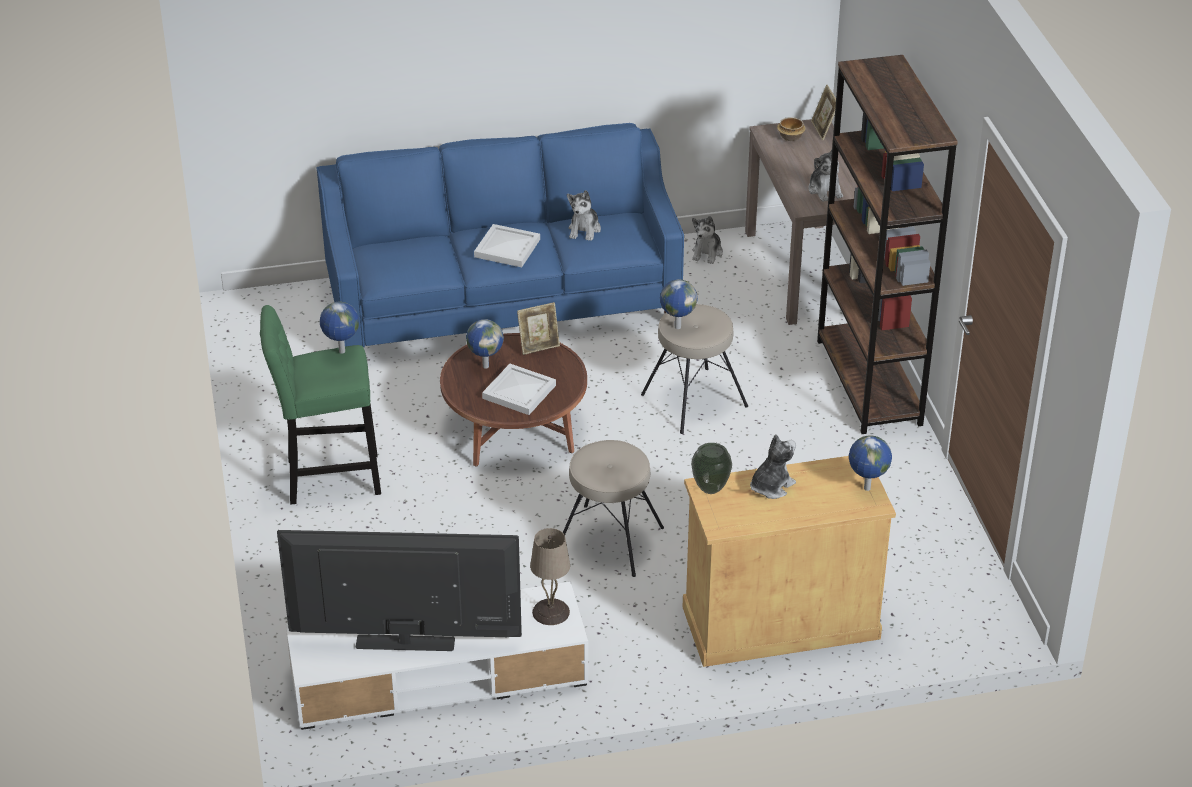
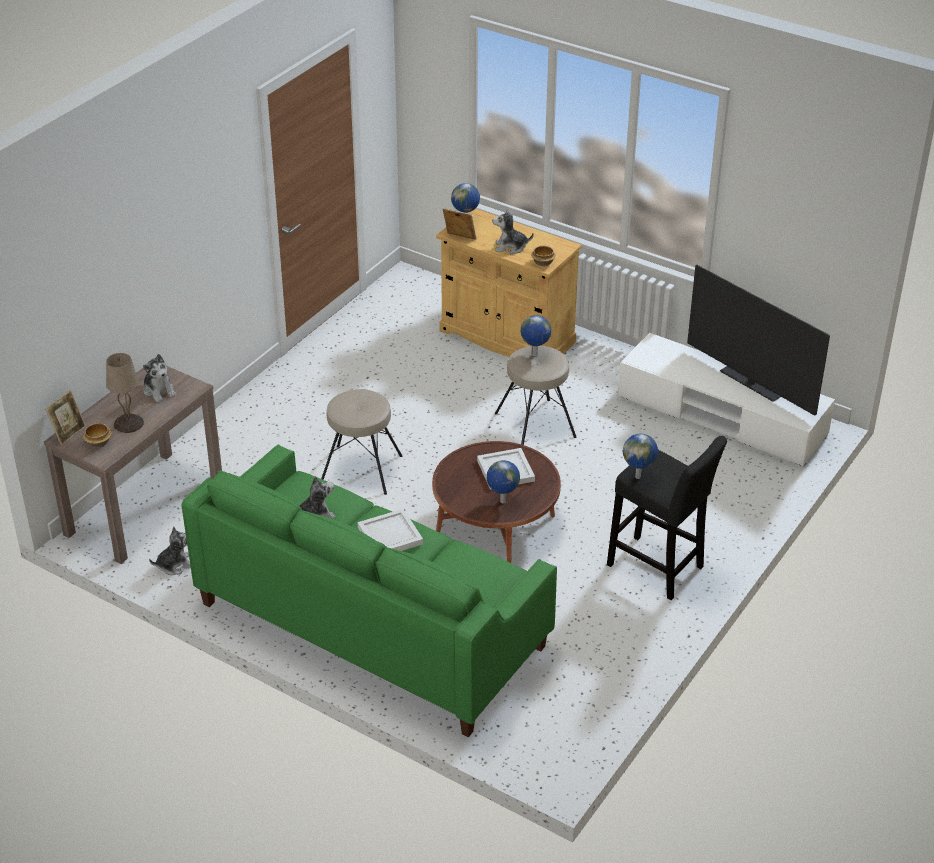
camera: 135 degrees left, 0 degrees up
(327, 478) = (659, 569): green stool -> black stool
(503, 303) = (371, 624): blue sofa -> green sofa
(539, 346) = (450, 491): picture frame -> picture frame (459, 239)
(550, 612) = (652, 354): beige table lamp -> beige table lamp (129, 423)
(677, 327) = (373, 410): globe -> globe (535, 355)
(710, 488) = (542, 263): vase -> bowl
(825, 190) = (159, 391): plush toy -> plush toy turned 120 degrees clockwise
(869, 382) = (247, 413): brown bookcase -> none

